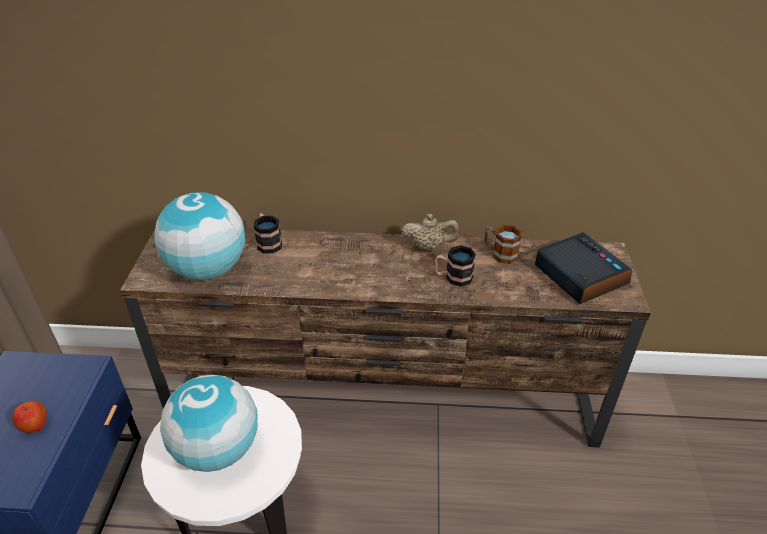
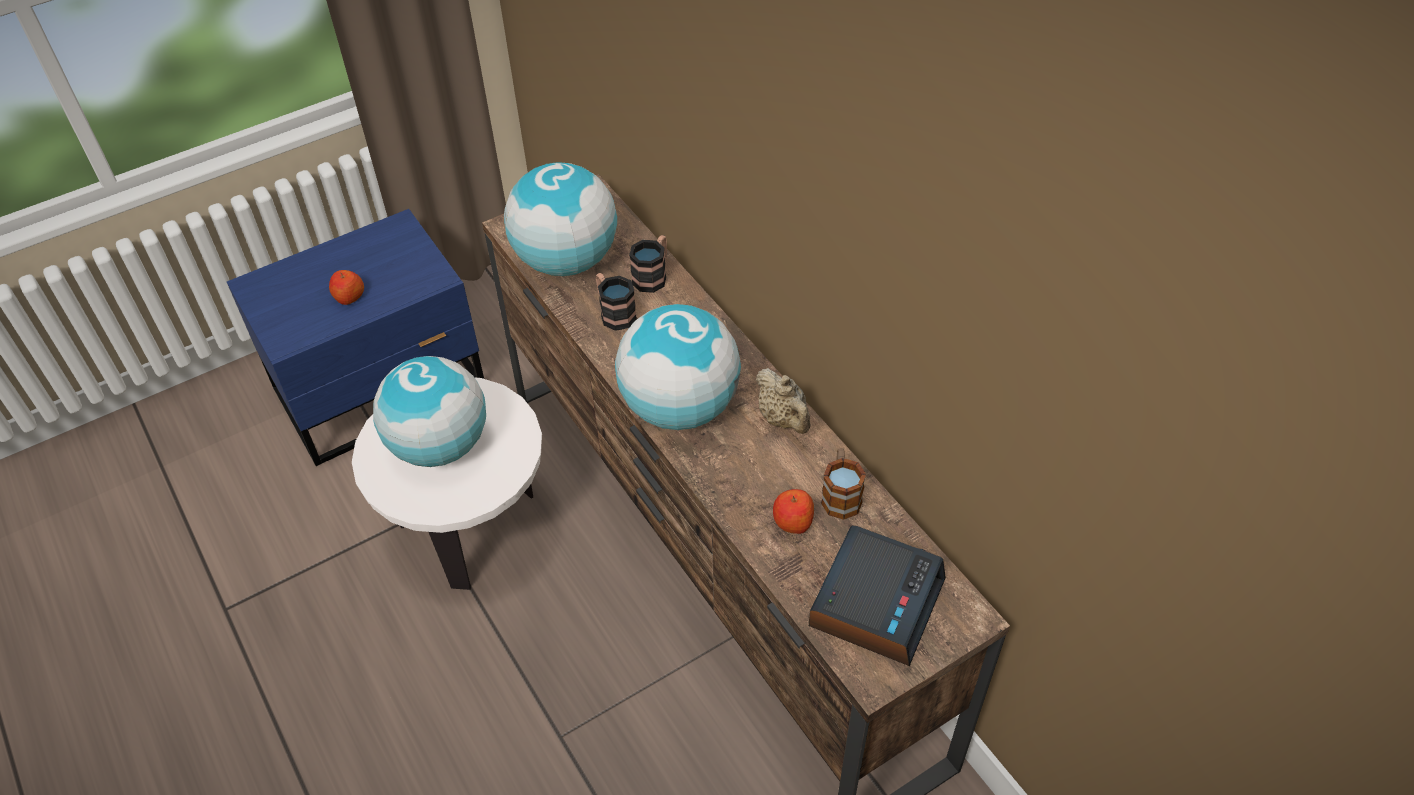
camera: 55 degrees right, 10 degrees up
(380, 279) = (679, 407): none -> globe
(453, 277) = (746, 472): mug -> mug (614, 312)
(503, 277) = (792, 521): none -> apple

